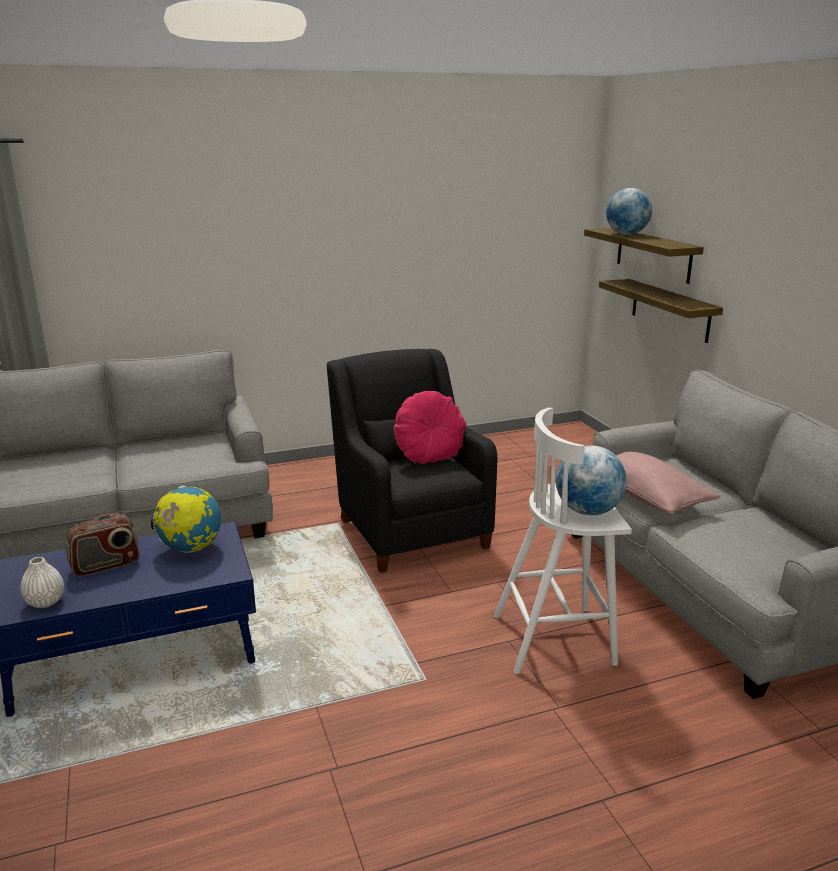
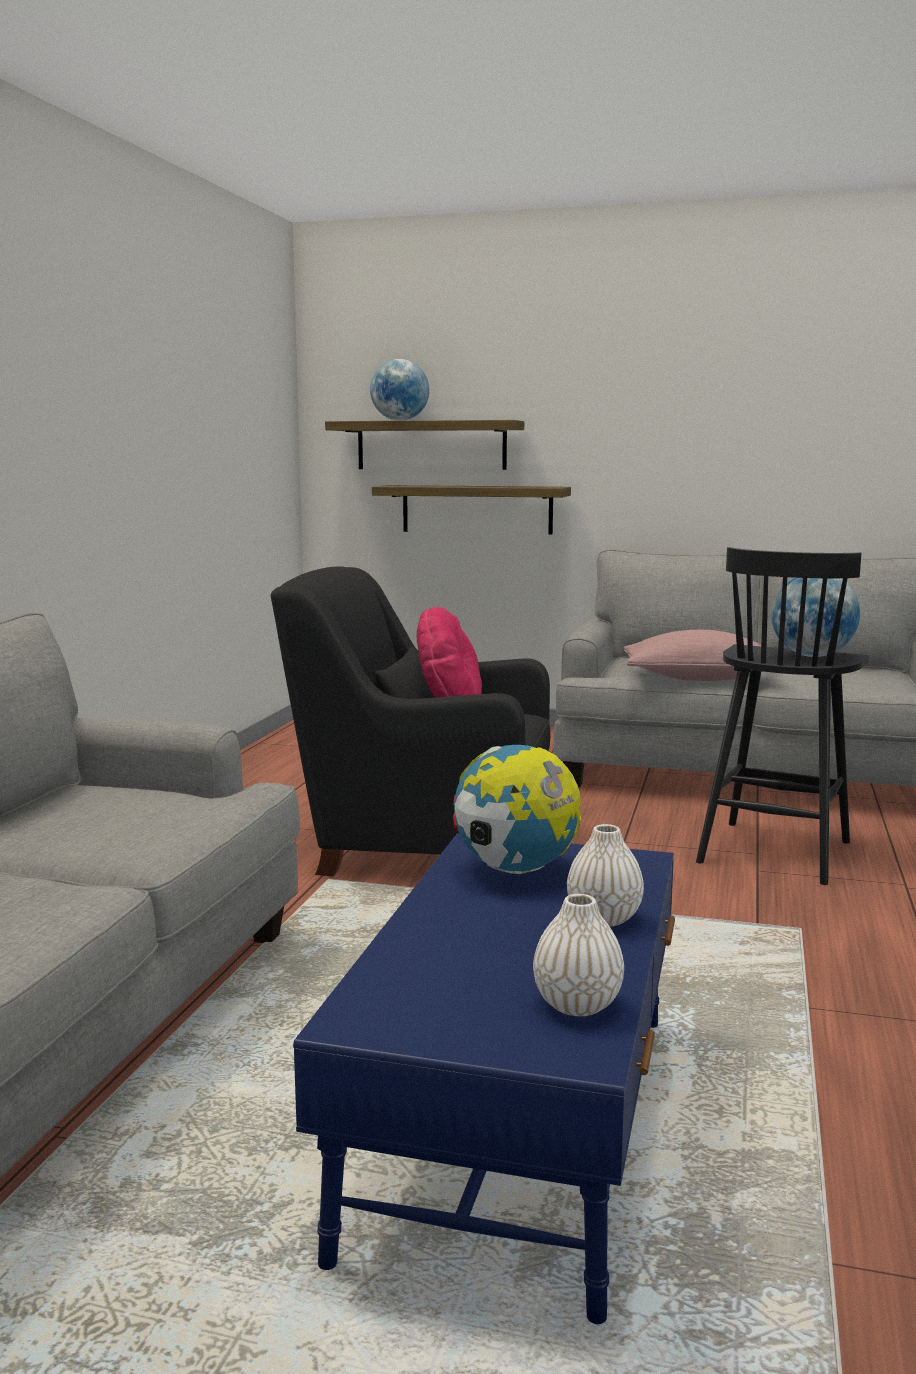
camera: 55 degrees left, 10 degrees down
(106, 566) = (490, 937): radio -> none
(143, 584) = (604, 918): none -> white vase
(557, 638) = (775, 849): white stool -> black stool

